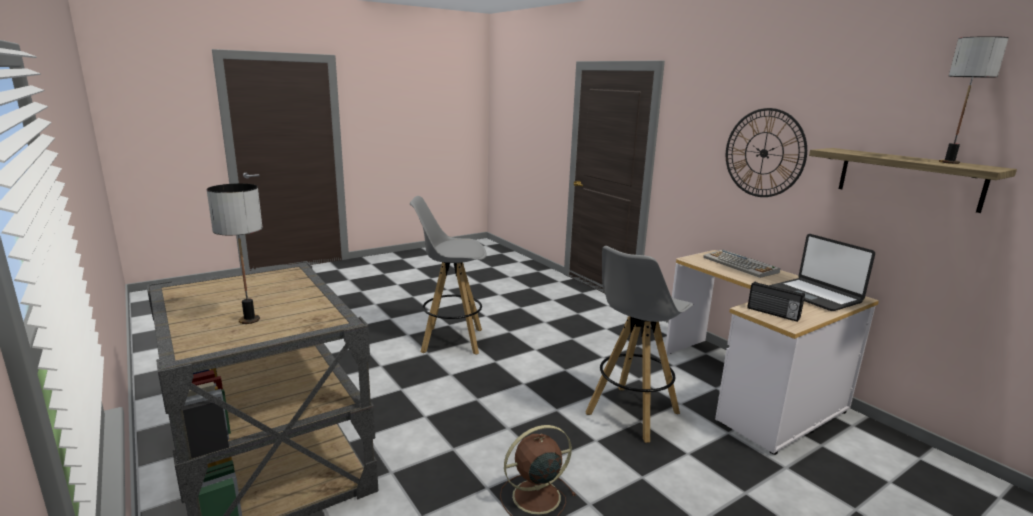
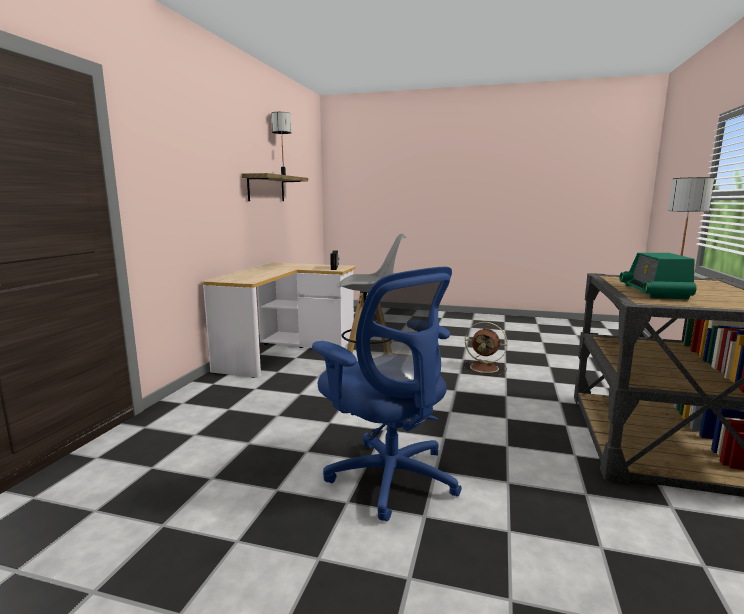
camera: 130 degrees left, 5 degrees down
(281, 289) = (654, 292): none -> radio
(451, 340) = (385, 474): grey stool -> blue office chair
(741, 265) = (242, 275): keyboard -> none
(764, 153) = (212, 181): wall clock -> none
(815, 295) = (286, 266): laptop -> none

